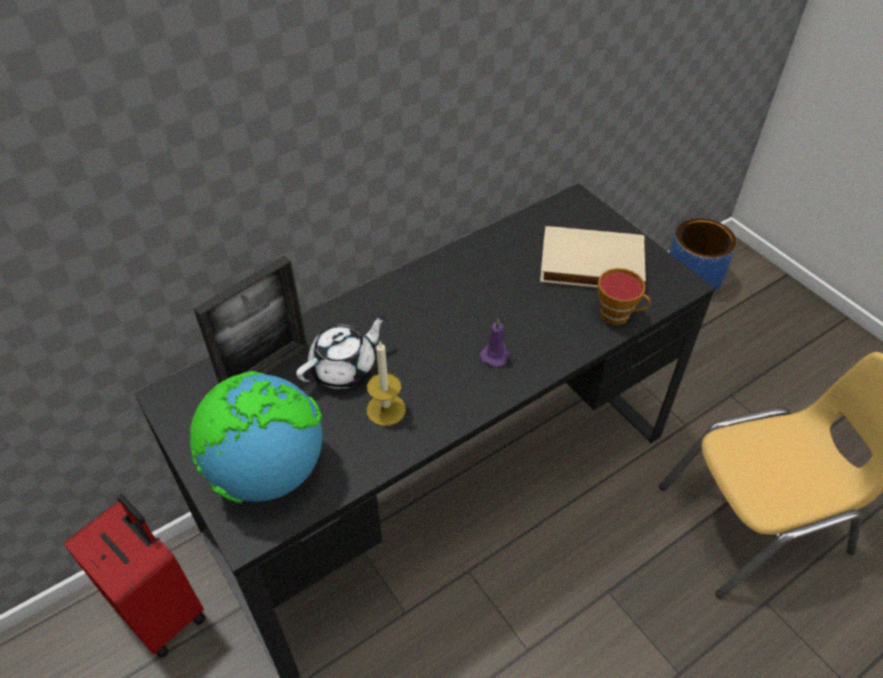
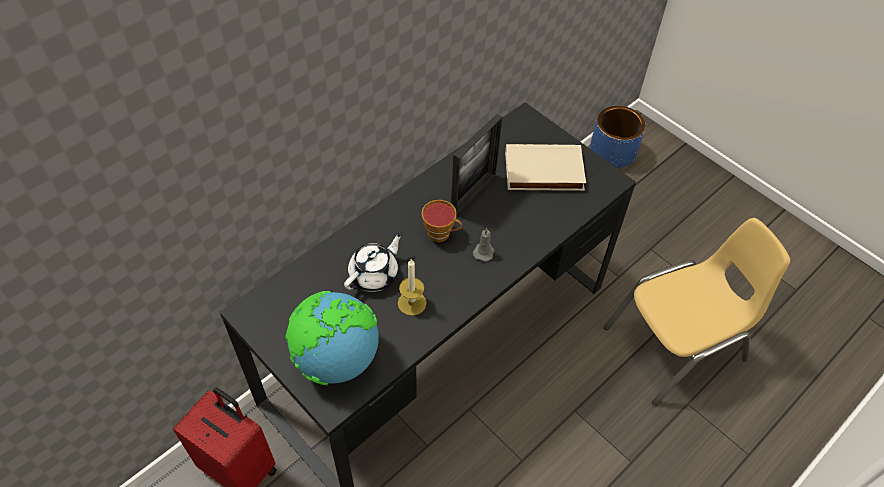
camera: 10 degrees left, 5 degrees up
(266, 369) = (315, 282): picture frame -> picture frame (473, 193)
(495, 354) = (484, 251): purple candle -> grey candle
(618, 315) = (569, 211): cup -> cup (441, 234)

